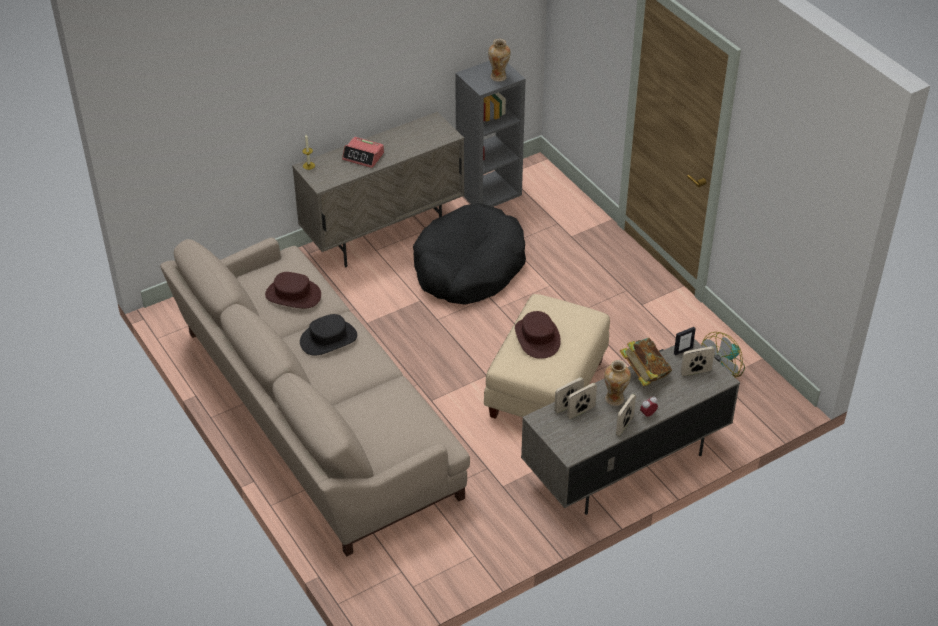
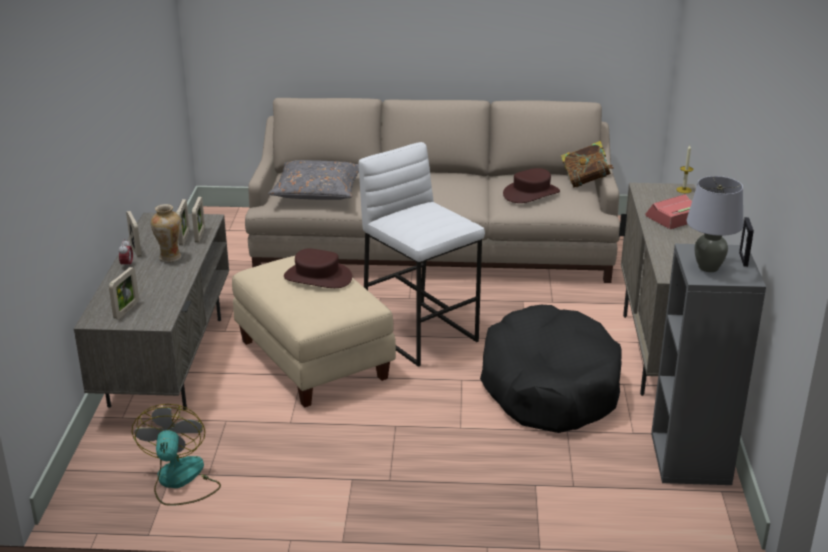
camera: 125 degrees right, 15 degrees down
(328, 339) = (452, 191): black hat -> none
(397, 422) = (317, 191): none -> grey pillow
(461, 353) = (421, 333): none -> white stool
(499, 77) = (708, 267): vase -> grey table lamp
(644, 374) = (171, 283): book -> book (585, 182)
(683, 350) = (162, 316): picture frame -> picture frame (743, 259)

